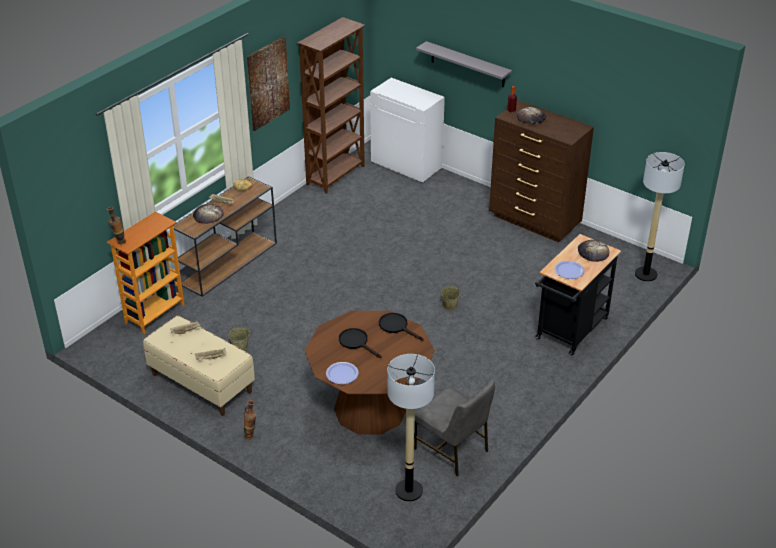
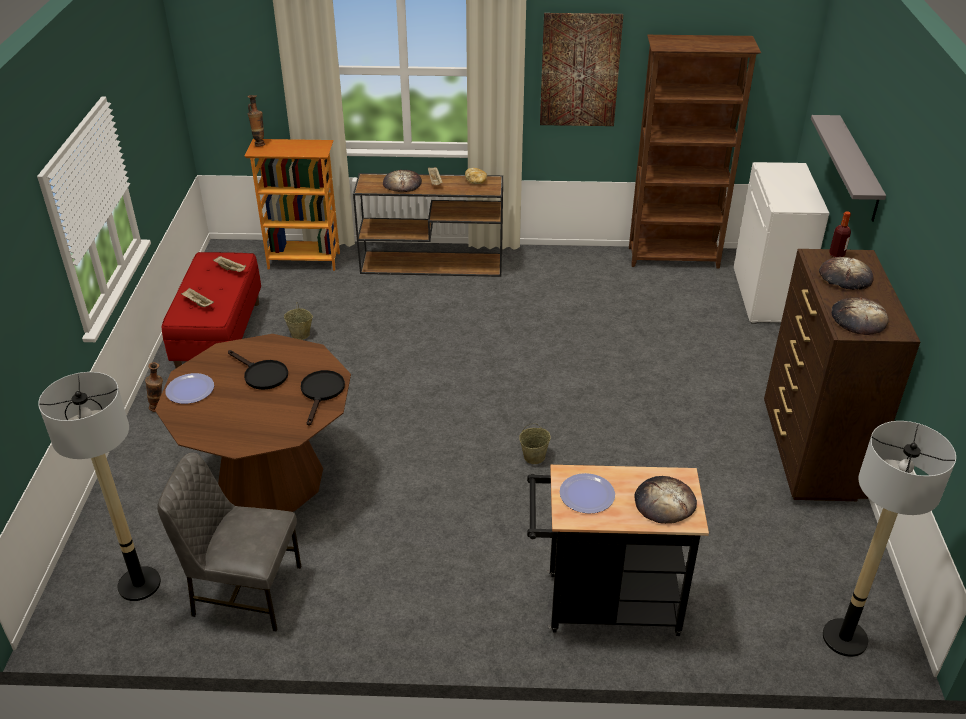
camera: 55 degrees right, 0 degrees up
(201, 383) = (219, 337): beige bench -> red bench
(356, 342) = (262, 375): black frying pan -> black frying pan turned 120 degrees clockwise
(452, 450) = (245, 591): grey chair -> grey chair turned 90 degrees clockwise
(564, 132) = (858, 319): none -> bread

